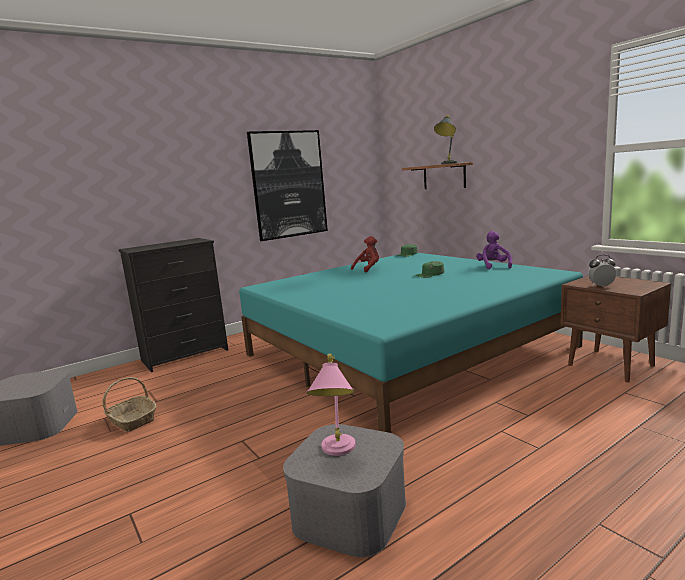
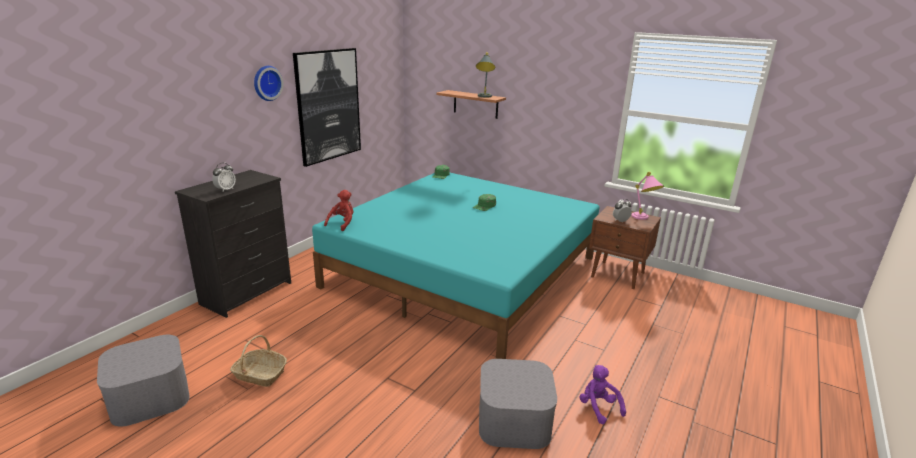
camera: 25 degrees left, 10 degrees up
(156, 247) = (225, 189): none -> alarm clock
(218, 158) = (266, 83): none -> wall clock
(337, 453) = (512, 383): pink table lamp -> pink table lamp (643, 219)
(368, 269) = (421, 197): red plush toy -> red plush toy (342, 223)
(493, 266) = (529, 195): purple plush toy -> purple plush toy (598, 407)

